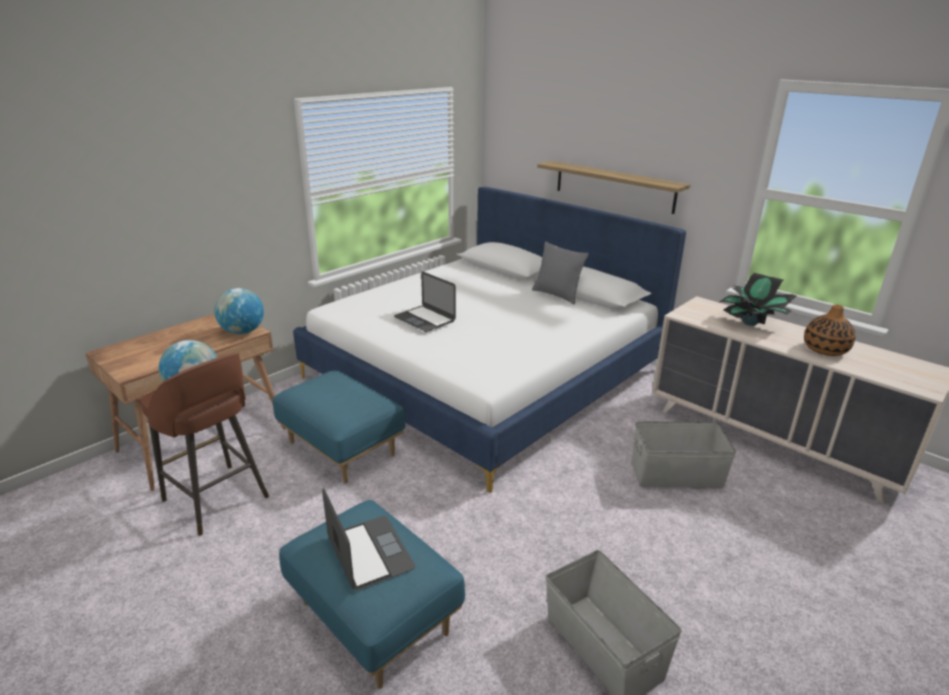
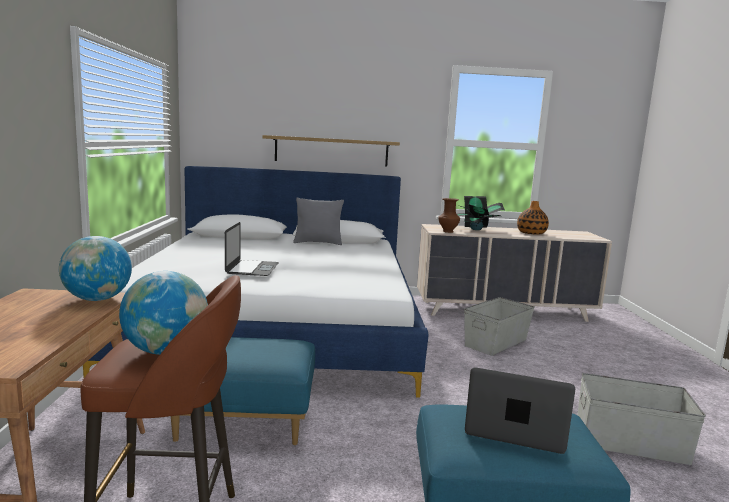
camera: 45 degrees left, 15 degrees down
(424, 319) = (252, 268): laptop -> laptop turned 90 degrees counterclockwise
(693, 319) = (448, 232): none -> brown vase

